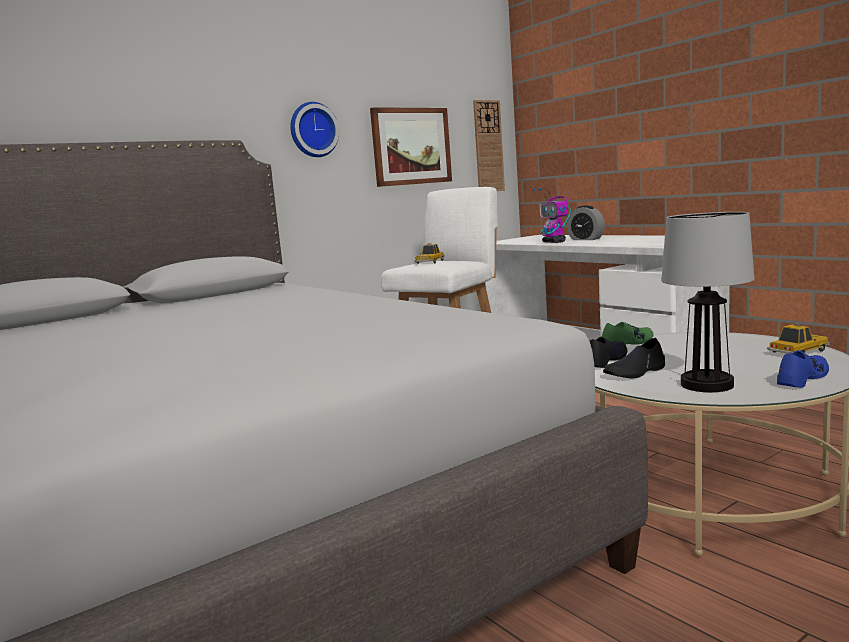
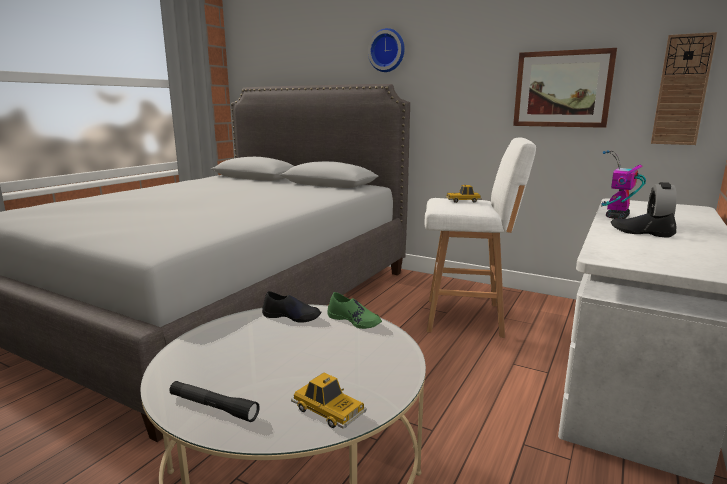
camera: 65 degrees right, 5 degrees up
(312, 130) = (460, 74): wall clock -> wall clock (387, 50)
(635, 372) = (250, 330): black shoe -> black shoe (641, 232)
(706, 384) = (205, 359): table lamp -> none
(801, 378) = (213, 407): blue shoe -> black flashlight

